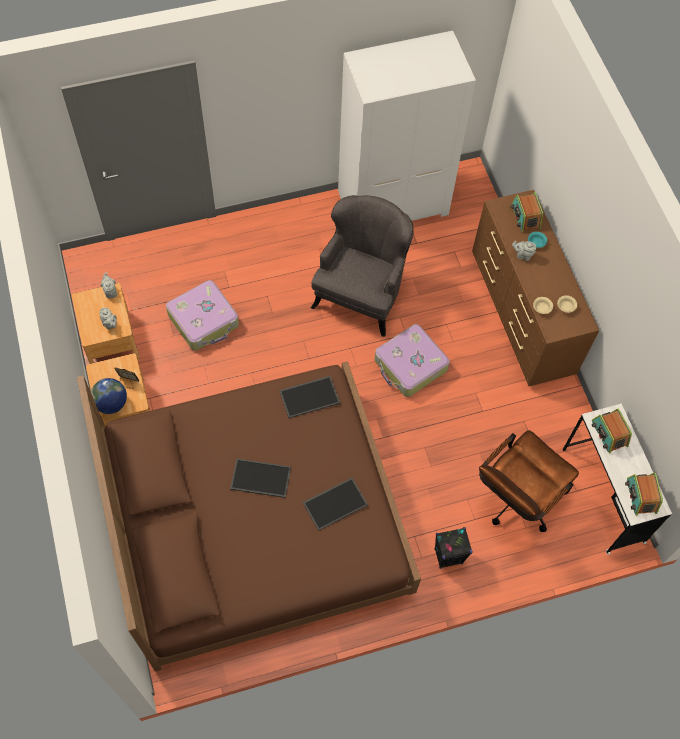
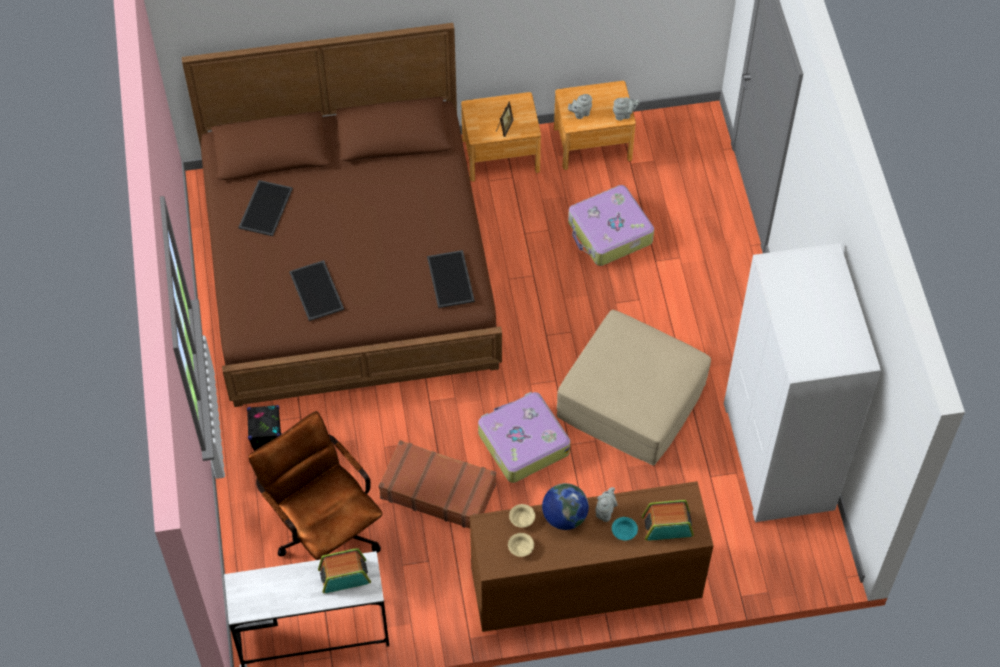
camera: 100 degrees right, 5 degrees down
(111, 403) = (480, 113): globe -> globe (564, 517)
(260, 479) = (358, 225): tray -> tray (265, 207)
(360, 295) = (632, 400): grey armchair -> beige ottoman
(463, 421) = (438, 490): none -> brown suitcase
(640, 496) = (257, 593): radio -> none

